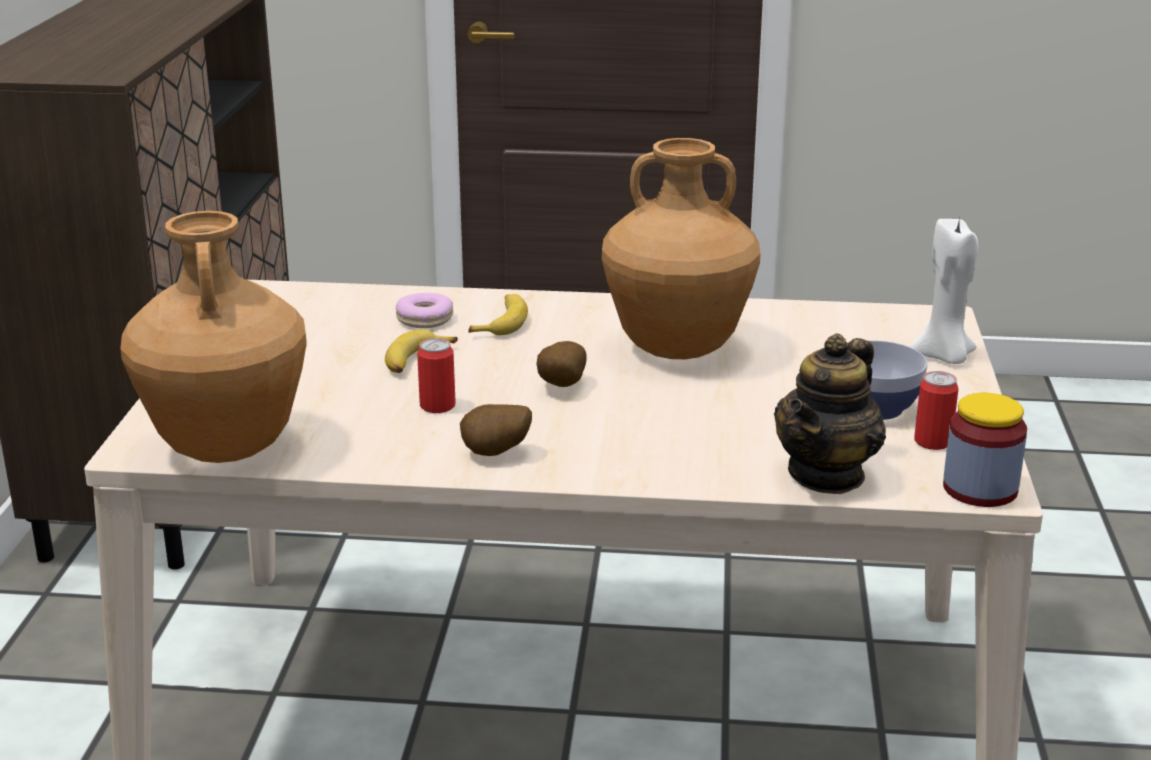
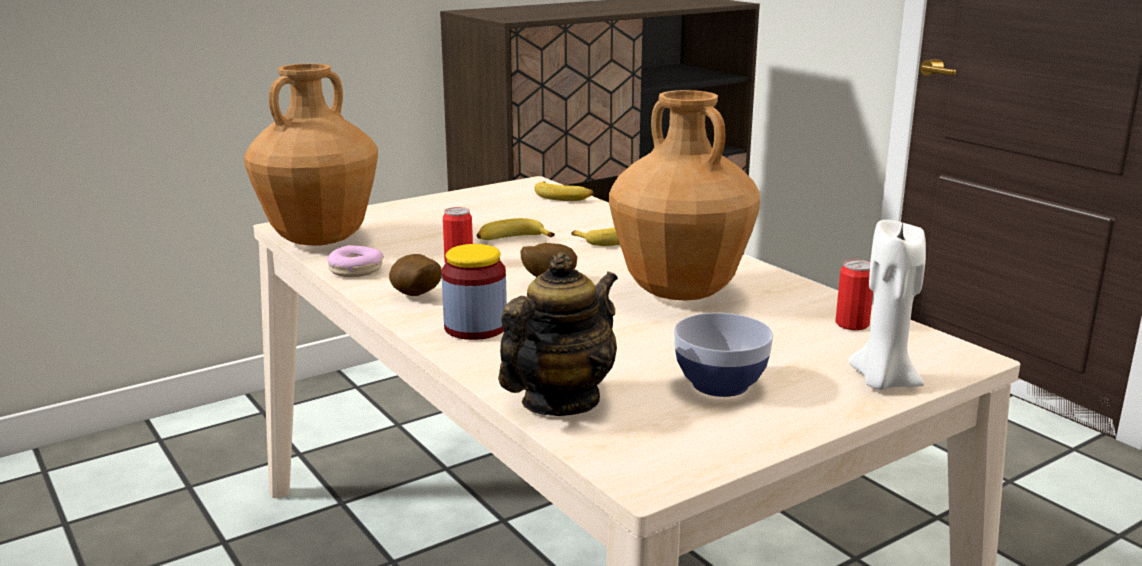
camera: 50 degrees right, 5 degrees down
(332, 295) = (563, 197): none -> banana
(425, 319) = (576, 223): donut -> donut (356, 270)
(827, 475) = (560, 401): teapot -> teapot turned 135 degrees clockwise
(932, 442) = (699, 424): can -> can (852, 324)
(980, 489) = (641, 471): jar -> jar (475, 327)

